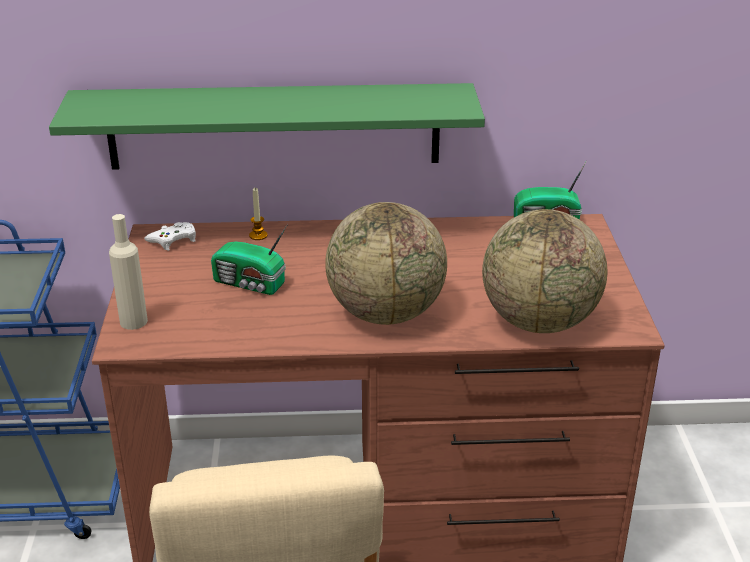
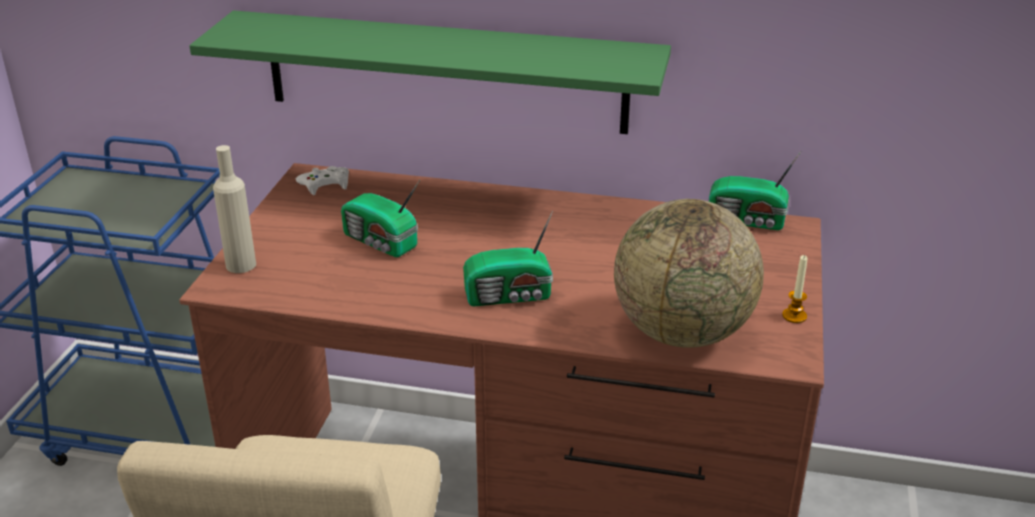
camera: 15 degrees right, 0 degrees up
(258, 235) = (415, 191): candle -> candle (794, 316)
(386, 313) = (510, 296): globe -> radio

